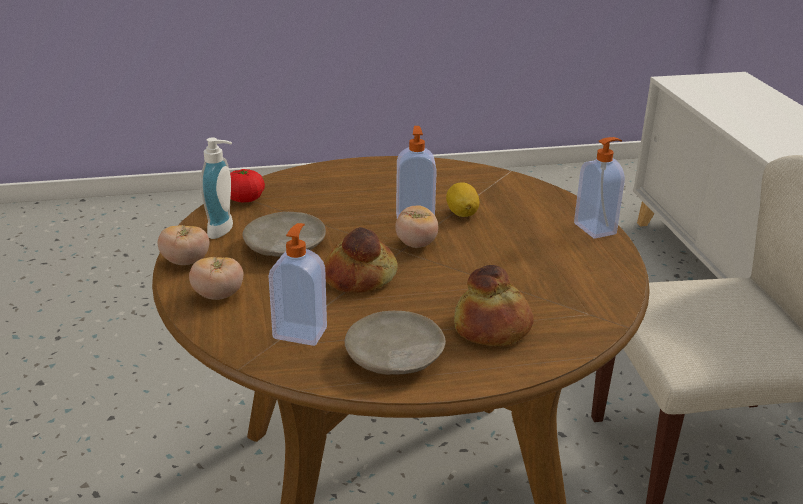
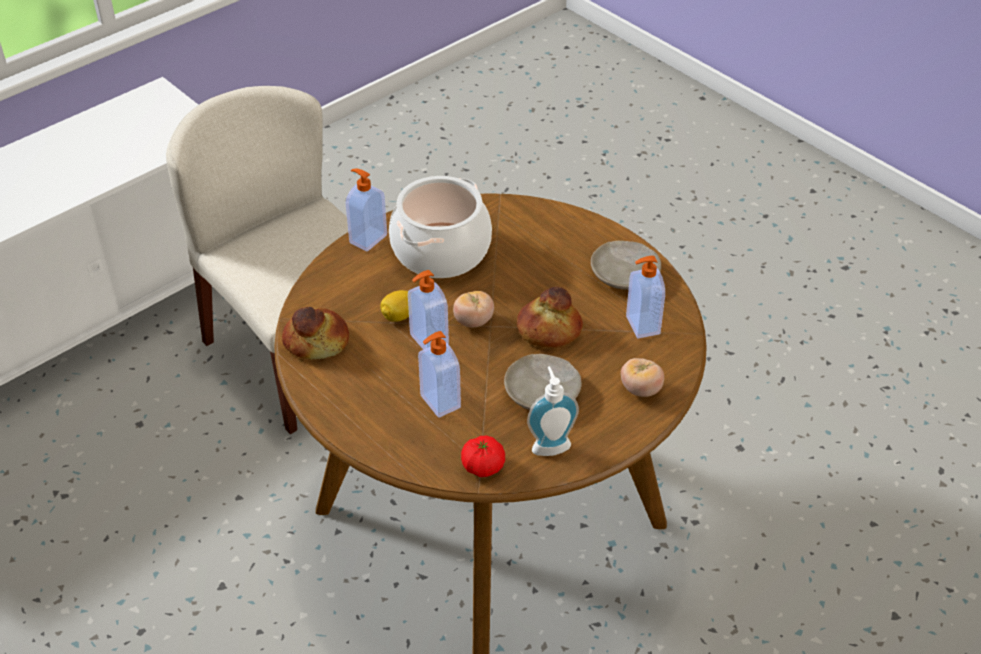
camera: 120 degrees left, 15 degrees up
(186, 262) = (616, 437): tomato -> none
(335, 202) = (439, 402): none -> soap dispenser
(493, 327) = (553, 245): bread -> bread (317, 341)
(543, 259) = (441, 250): none -> cooking pot

